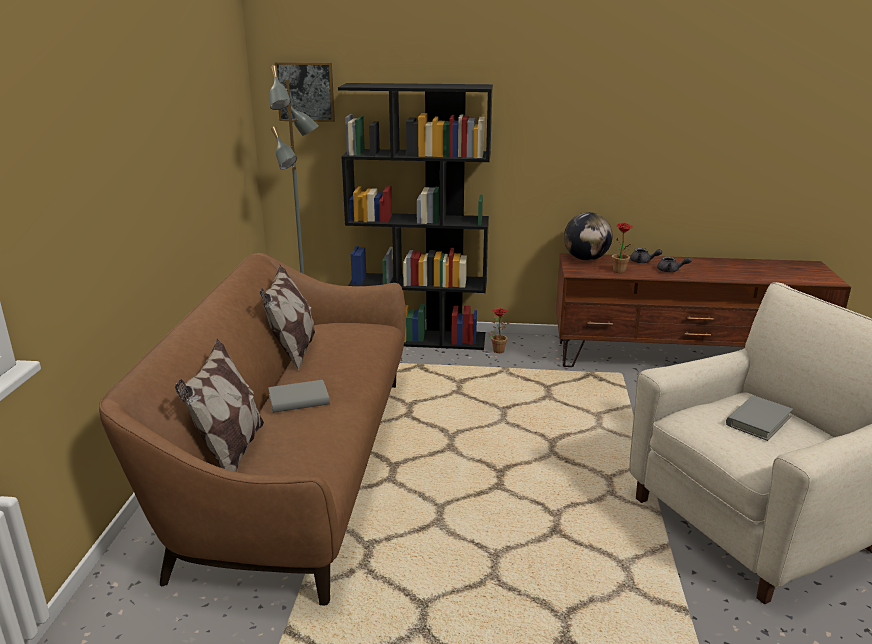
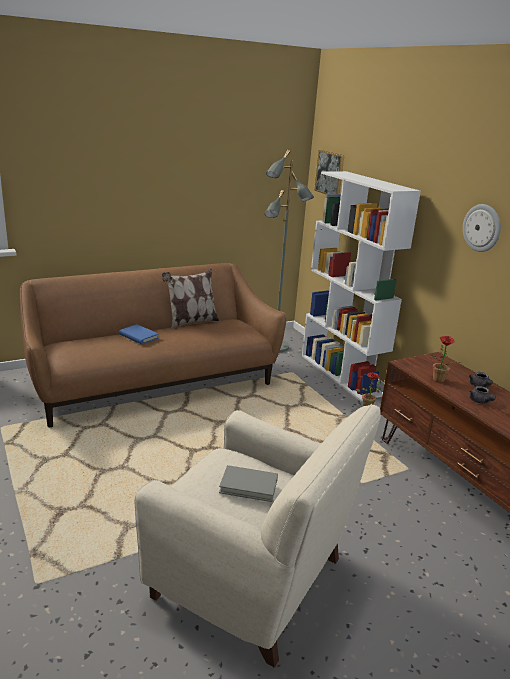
camera: 55 degrees right, 0 degrees up
(230, 453) = (76, 337): pillow -> none
(299, 400) = (138, 336): grey book -> blue book
(420, 338) = (341, 375): black bookcase -> white bookcase
(586, 108) = (482, 228): none -> wall clock
(586, 259) = (442, 363): globe -> none

